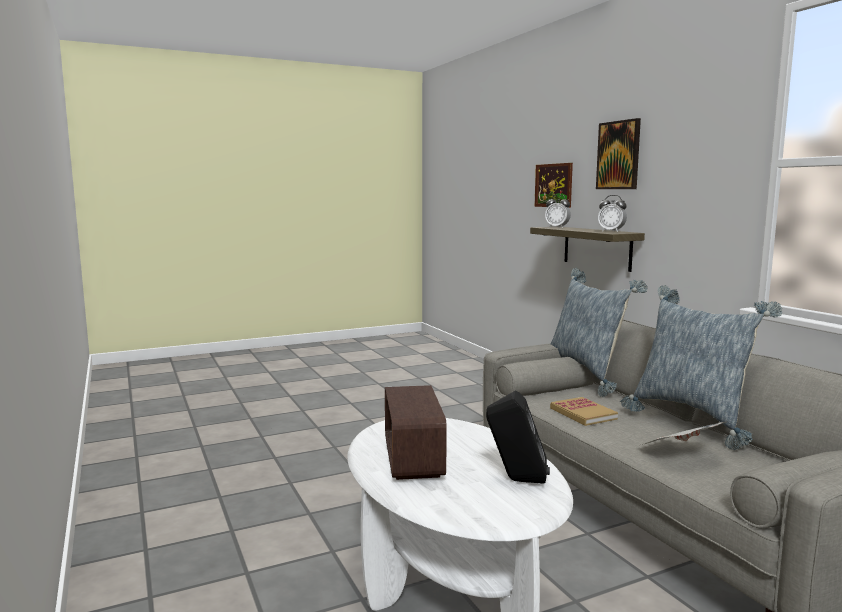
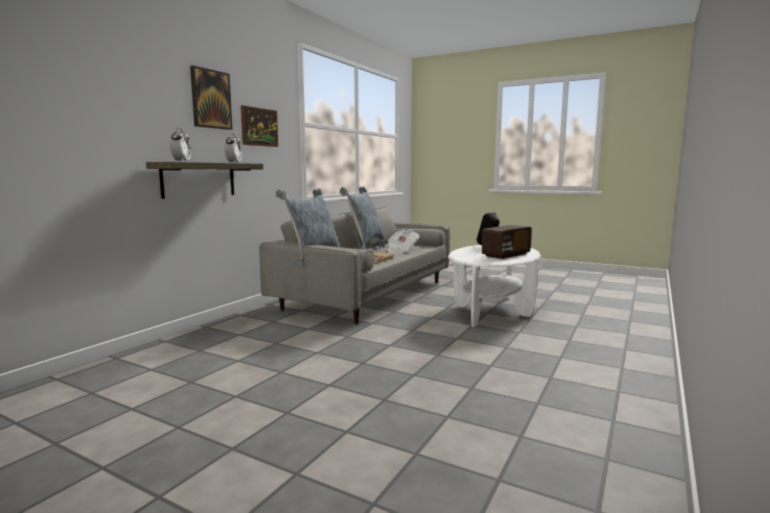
camera: 125 degrees left, 0 degrees up
(553, 185) = (130, 115): picture -> picture (259, 127)

